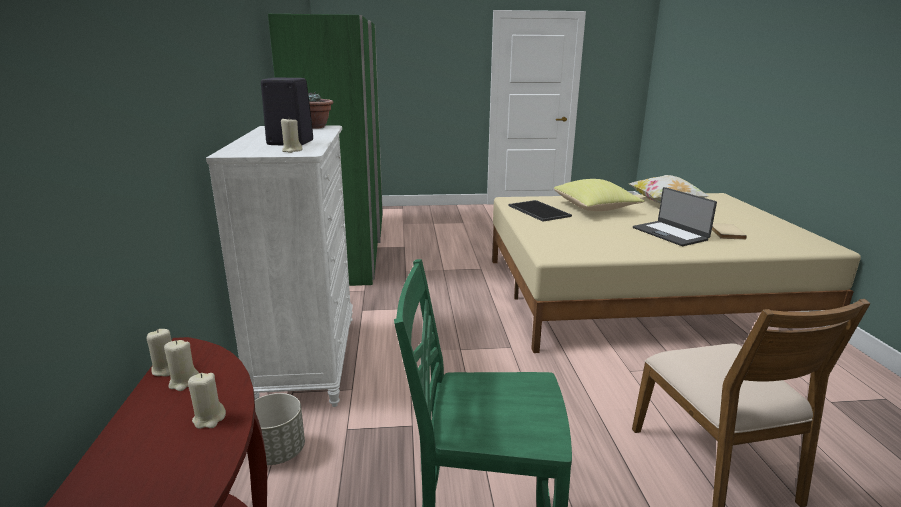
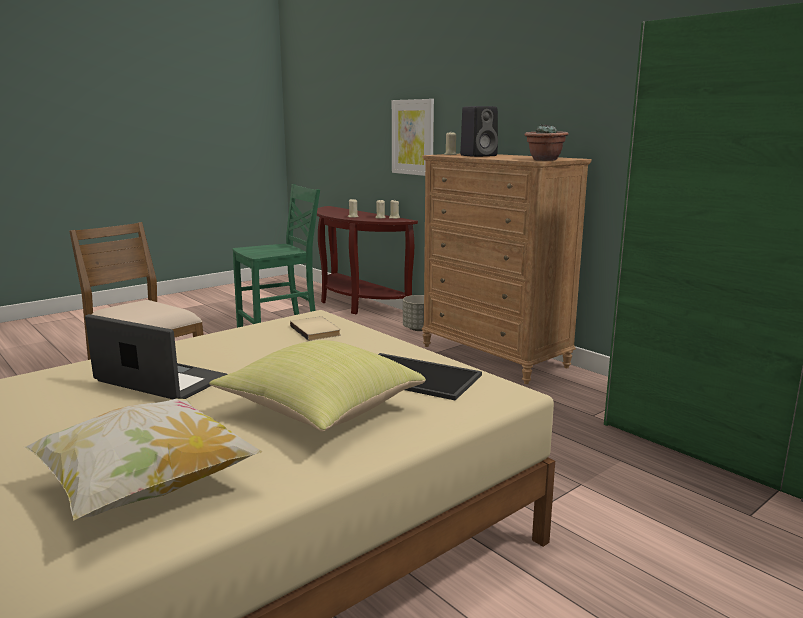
camera: 145 degrees right, 5 degrees down
(120, 168) = (413, 137): none -> picture
(307, 360) = (494, 356): white dresser -> brown dresser
(725, 233) = (48, 408): beige book -> beige book (317, 330)

